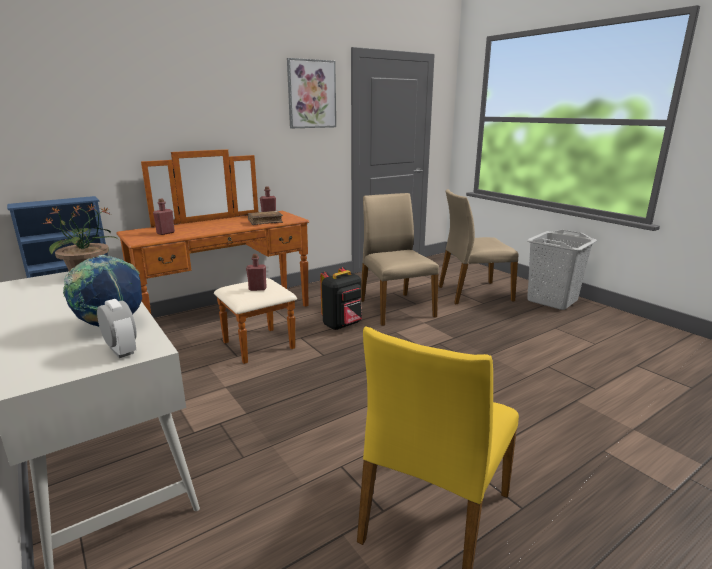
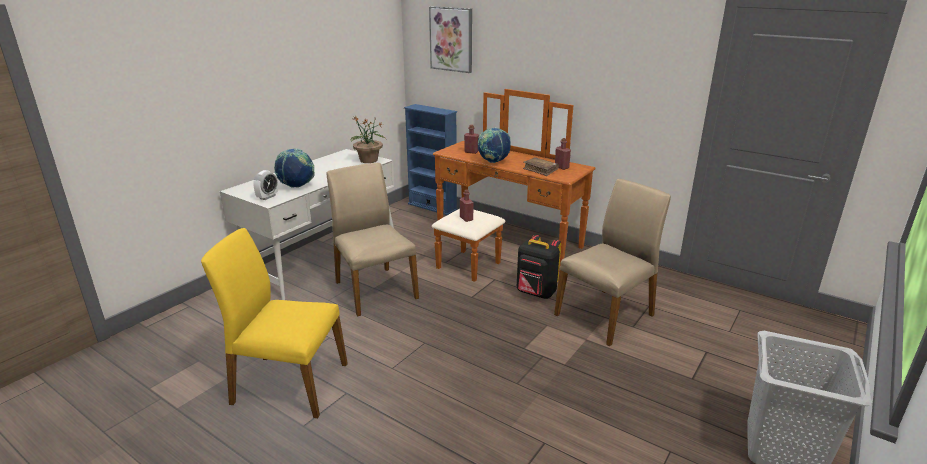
camera: 70 degrees right, 5 degrees up
(214, 230) = (493, 162): none -> globe
(311, 94) = (656, 50): picture -> picture (451, 39)
(473, 293) = (720, 367): beige chair -> beige chair (374, 290)

